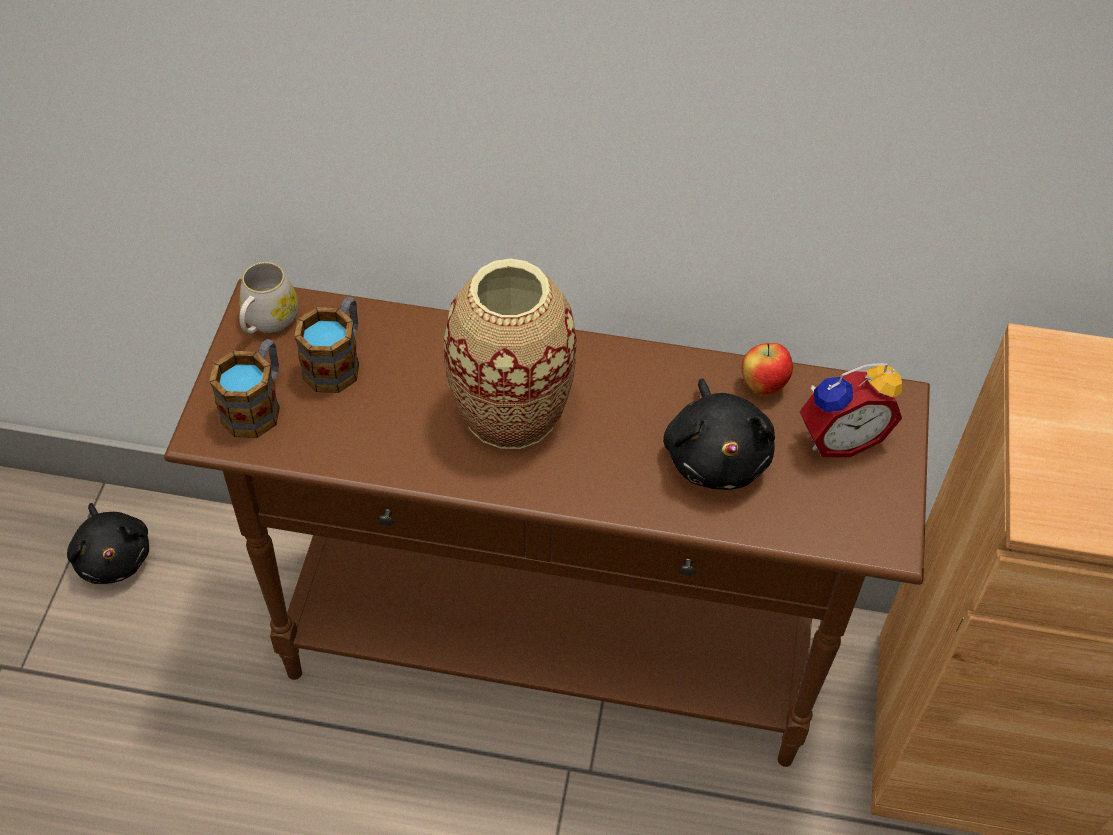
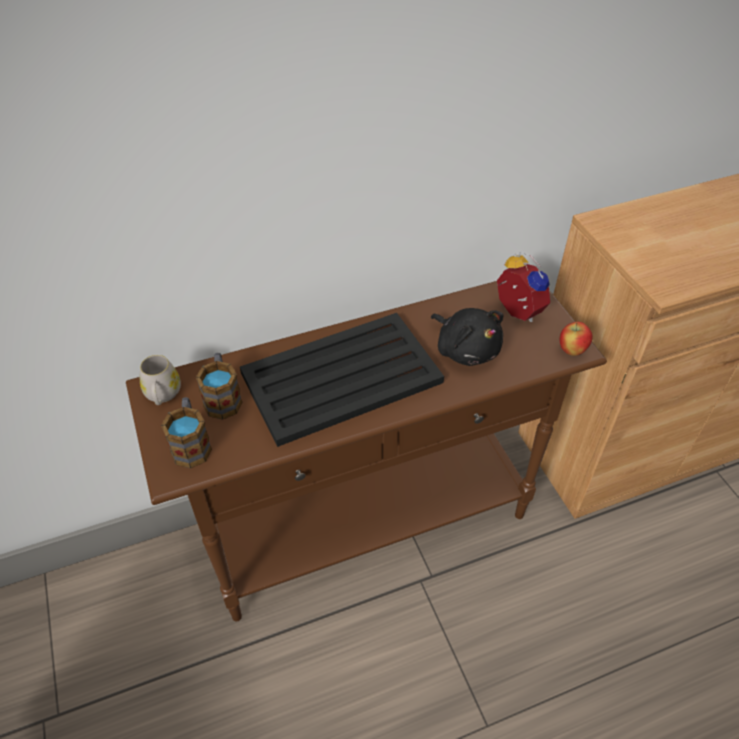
camera: 30 degrees left, 5 degrees down
(113, 556) = (79, 612): black plush toy -> none
(511, 412) = (343, 377): vase -> black tray
(763, 385) = (460, 306): apple -> apple (571, 350)
(839, 437) = (515, 313): alarm clock -> alarm clock turned 75 degrees counterclockwise

